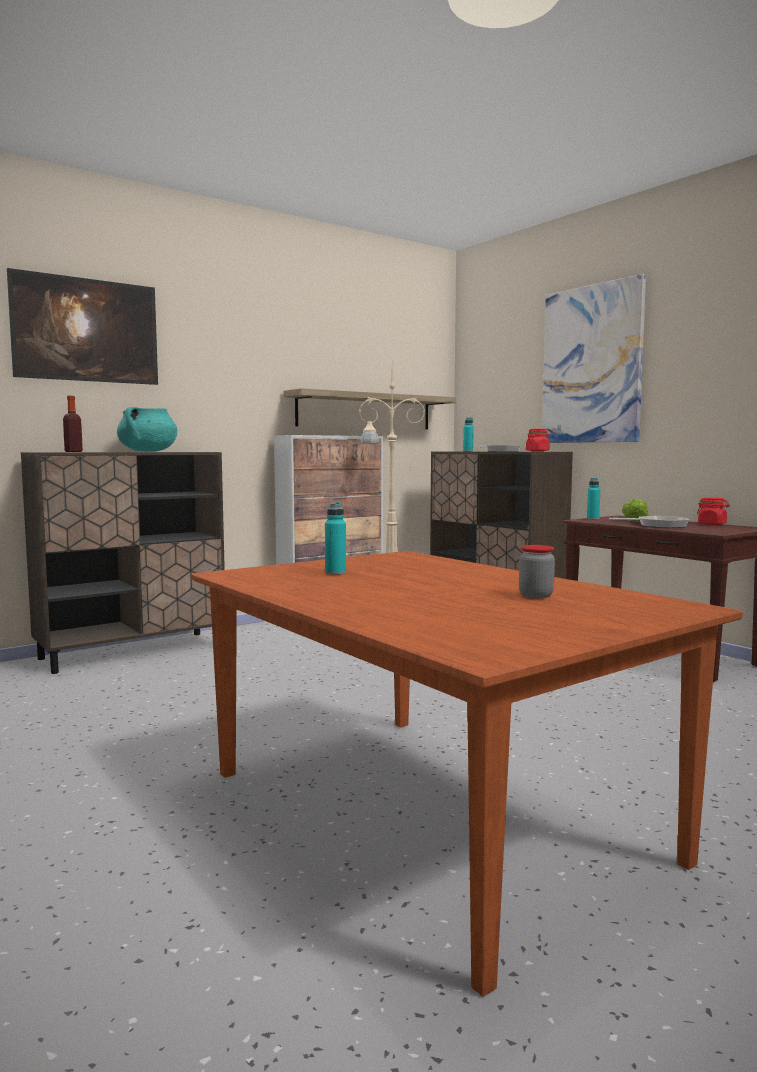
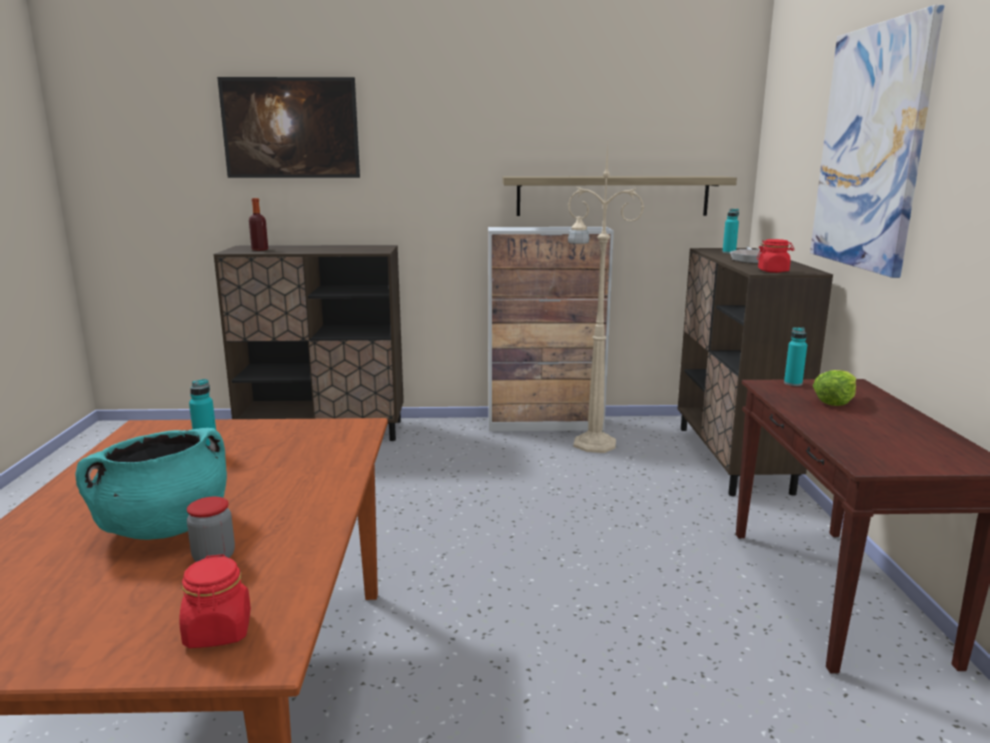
camera: 35 degrees right, 10 degrees up
(148, 451) = (331, 249): turquoise cooking pot -> turquoise cooking pot (165, 527)
(658, 525) = (833, 422): frying pan -> none
(712, 524) = (940, 435): red jar -> red jar (218, 631)

